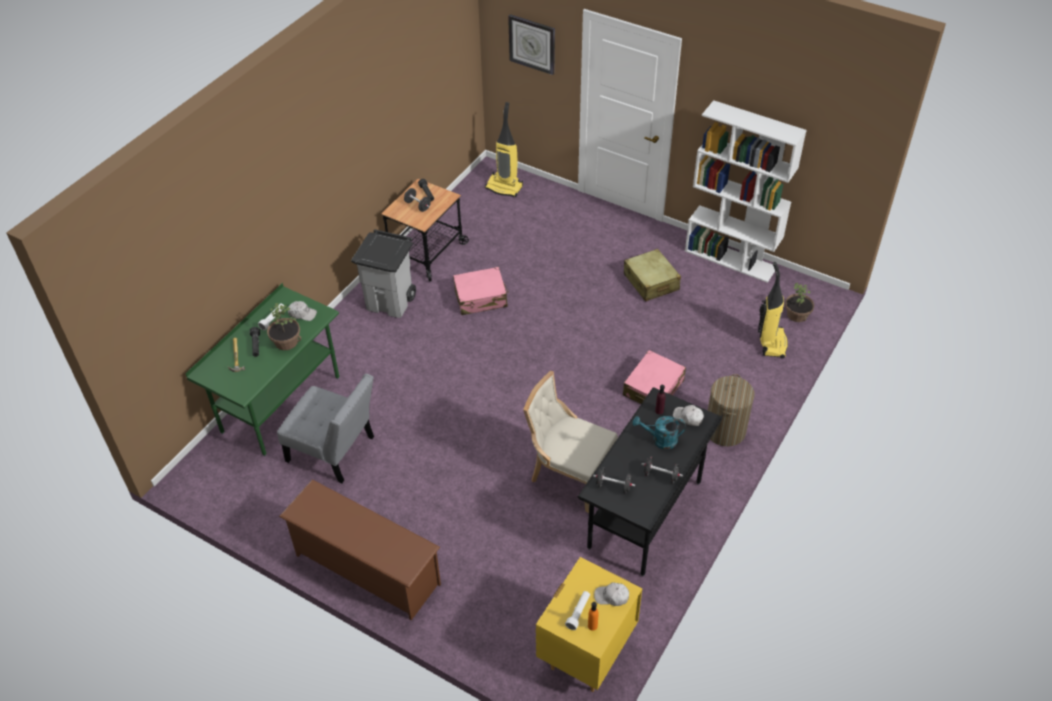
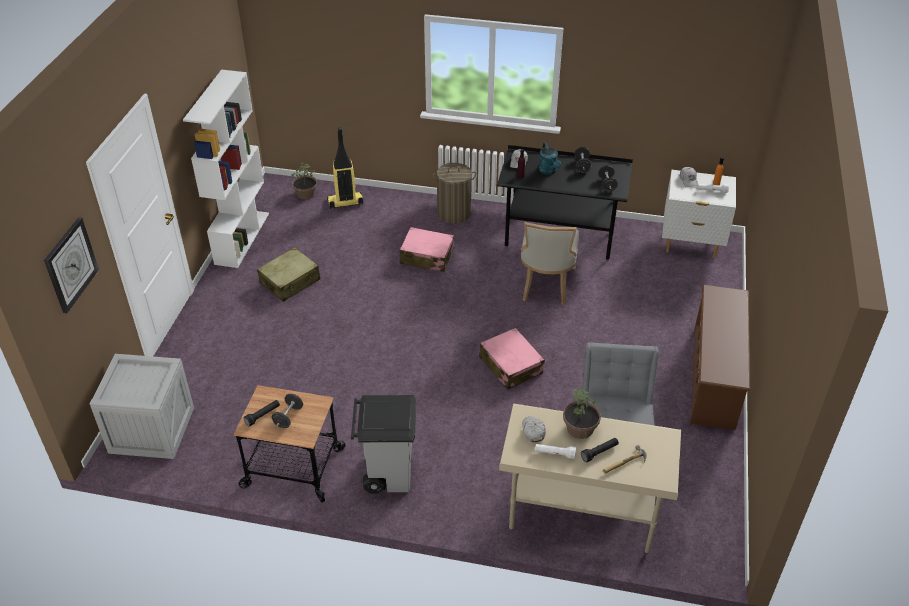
camera: 110 degrees left, 5 degrees down
(281, 405) = (581, 515): green desk -> beige desk
(481, 298) = (354, 397): pink suitcase -> pink suitcase (510, 365)
(504, 187) = (151, 429): vacuum cleaner -> crate
(586, 654) = (691, 244): yellow nightstand -> white nightstand

